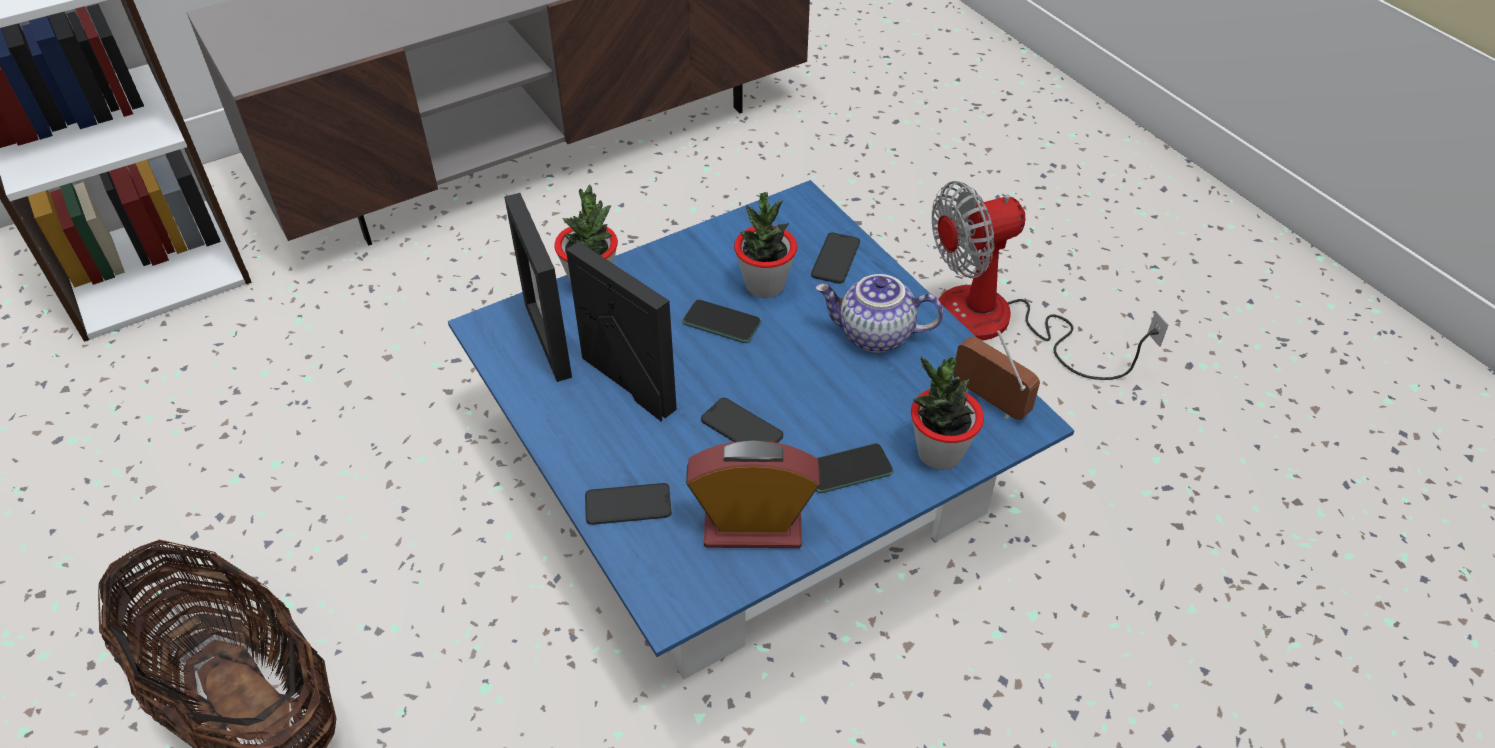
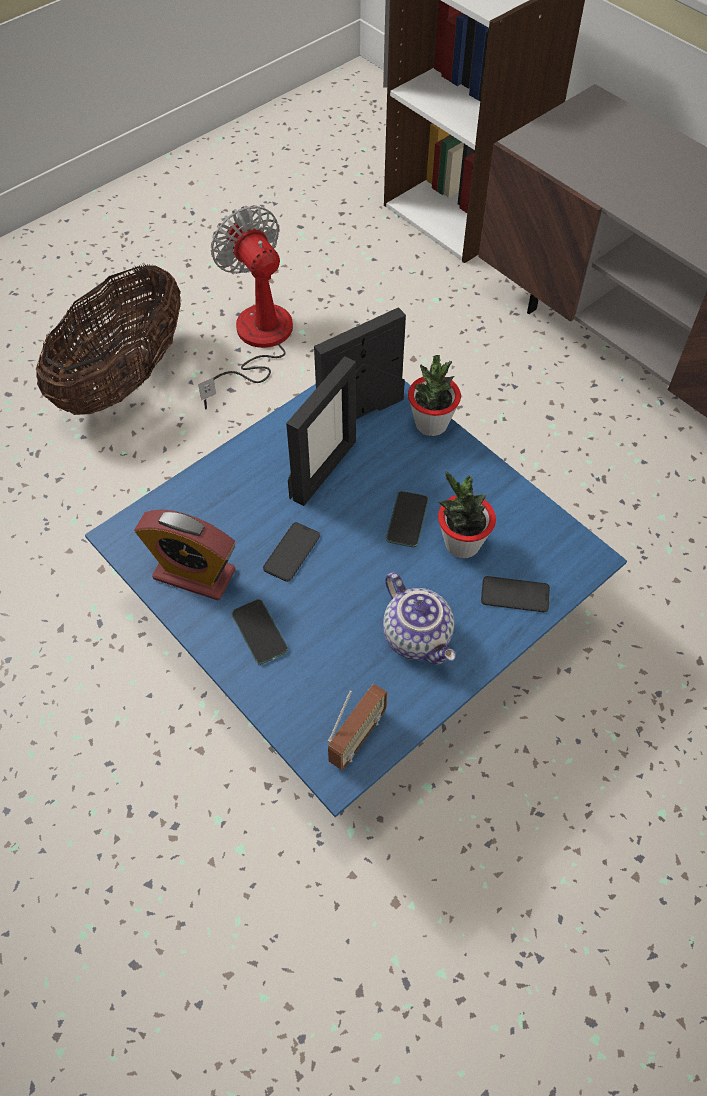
camera: 80 degrees right, 10 degrees up
(628, 504) = (206, 494): phone -> none
(752, 527) = (194, 574): alarm clock -> alarm clock turned 120 degrees clockwise
(874, 336) = (419, 637): teapot -> teapot turned 150 degrees clockwise
(939, 453) = (287, 699): potted plant -> none
(999, 325) = (590, 810): fan -> fan (255, 342)

